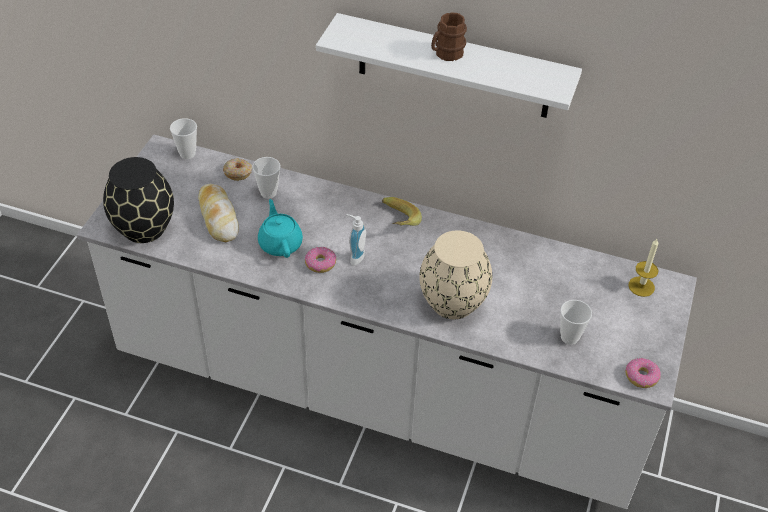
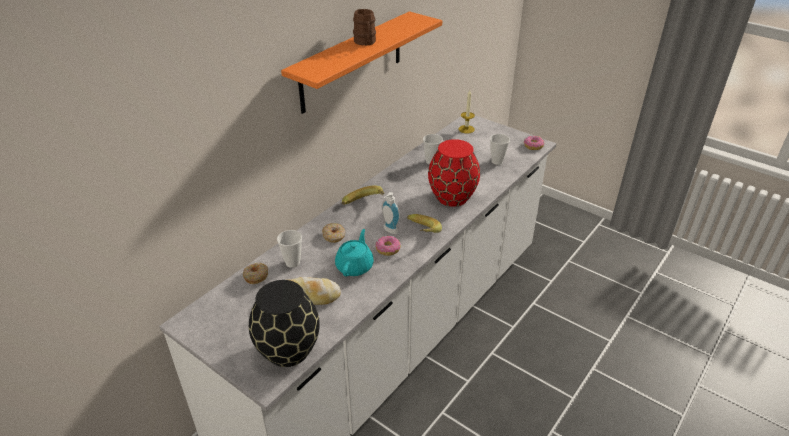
camera: 70 degrees left, 10 degrees down
(187, 154) = (207, 305): cup -> cup (431, 161)
(280, 243) = (355, 266): turquoise teapot -> turquoise teapot turned 105 degrees clockwise
(325, 212) = (334, 236): none -> donut
(362, 286) = (420, 233): none -> banana
(453, 303) = (452, 197): beige vase -> red vase
(454, 67) = (352, 62): white shelf -> orange shelf

